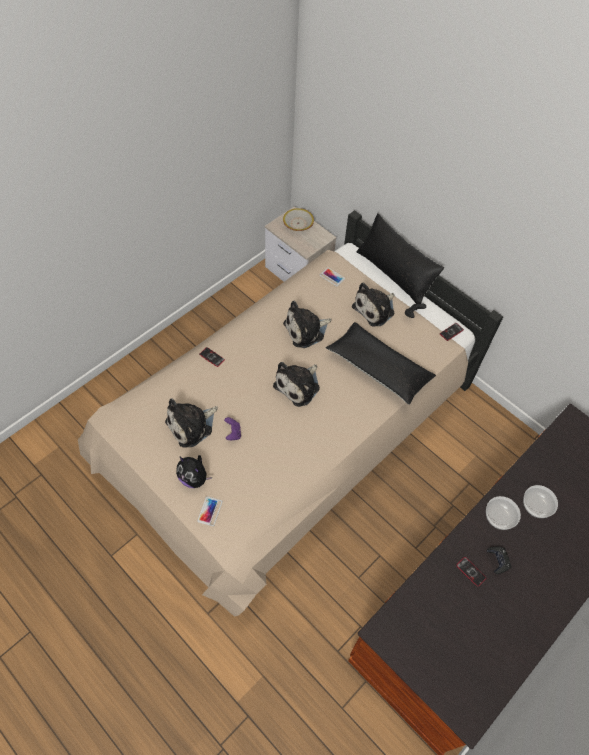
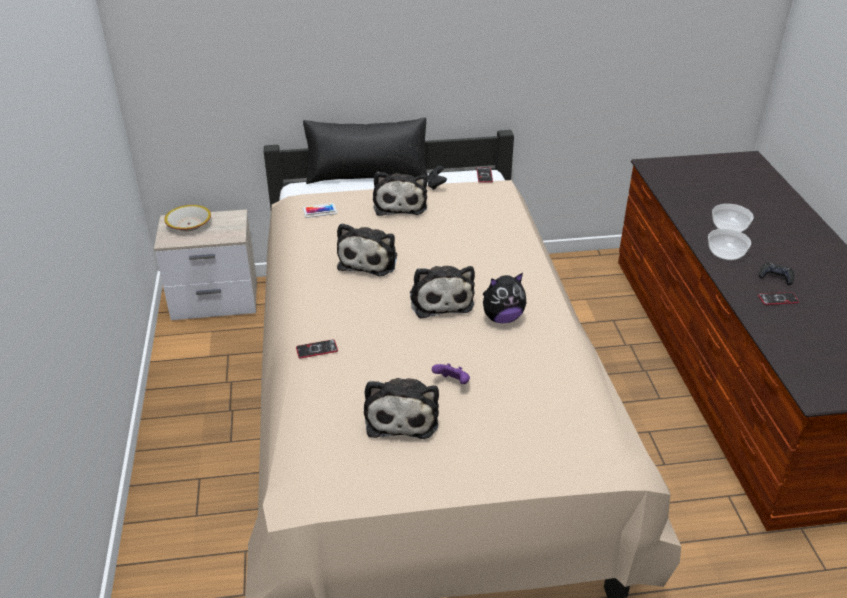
camera: 50 degrees left, 20 degrees down
(194, 478) = (486, 450): plush toy -> plush toy (502, 318)
(210, 511) = (551, 458): phone -> none
(378, 368) = (479, 236): black pillow -> none

